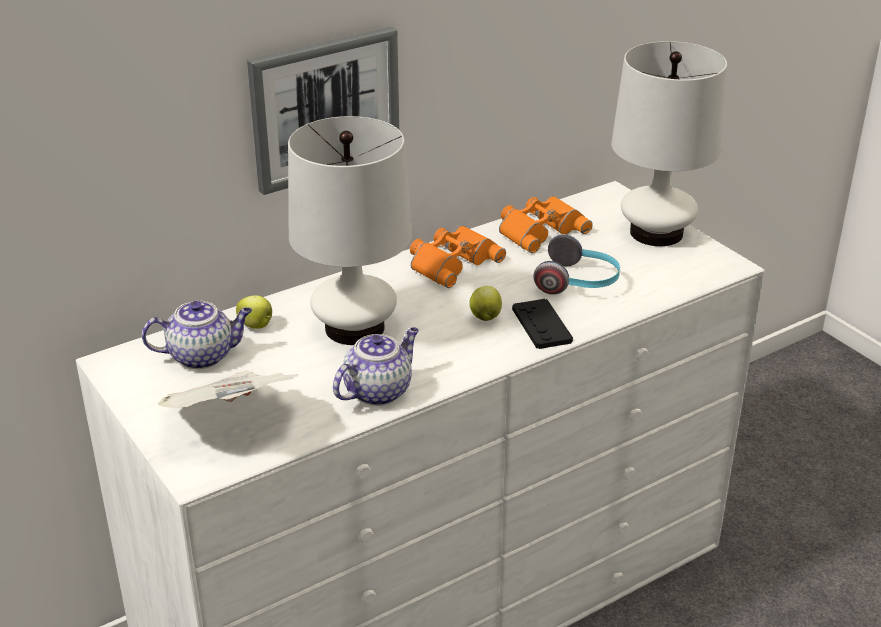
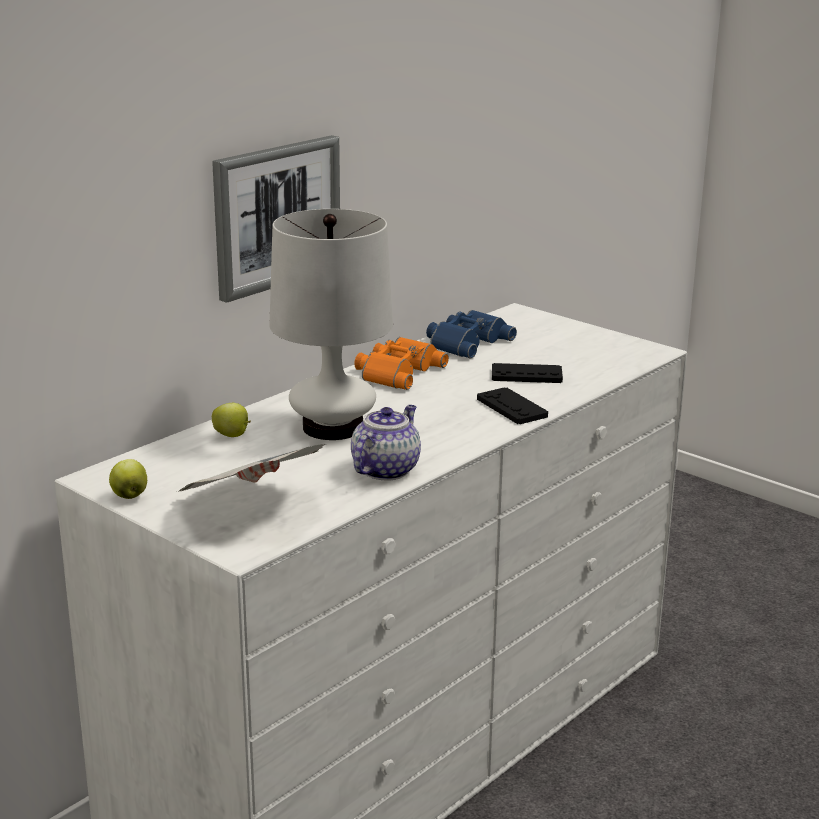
camera: 15 degrees left, 10 degrees down
(203, 356) = (190, 463): teapot -> none
(485, 317) = (455, 407): apple -> apple (129, 496)
(539, 229) = (466, 342): orange binoculars -> blue binoculars
(578, 282) = (526, 375): headphones -> black game controller
(656, 233) = (575, 335): white table lamp -> none

